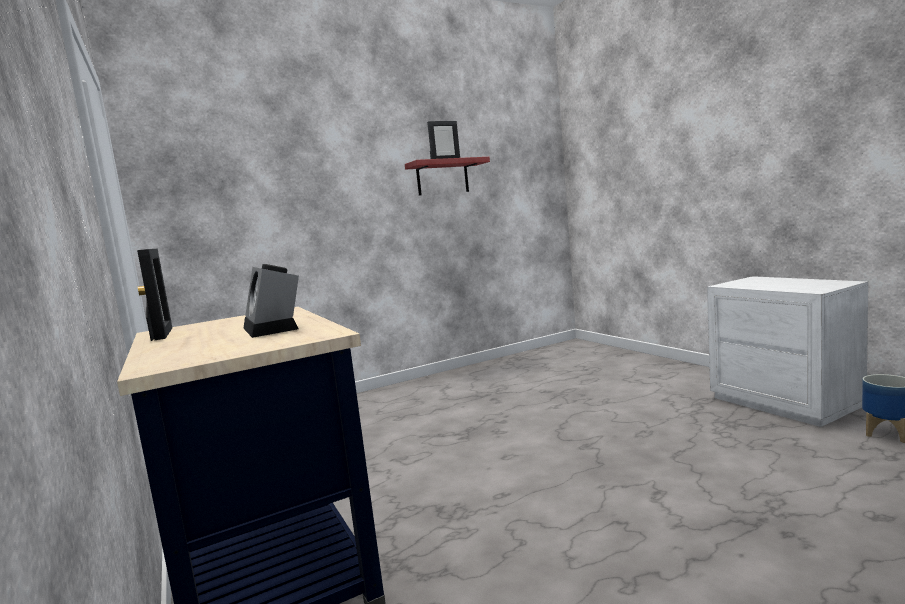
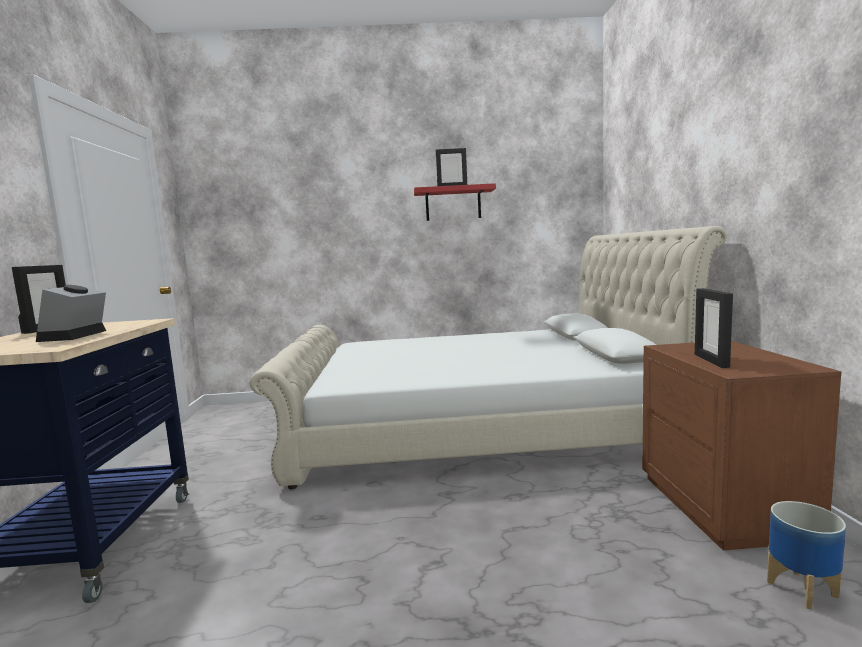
camera: 25 degrees right, 0 degrees up
(523, 392) = (474, 424): none -> beige bed
(782, 287) = (712, 360): none -> picture frame
(785, 402) = (725, 506): white nightstand -> brown nightstand

